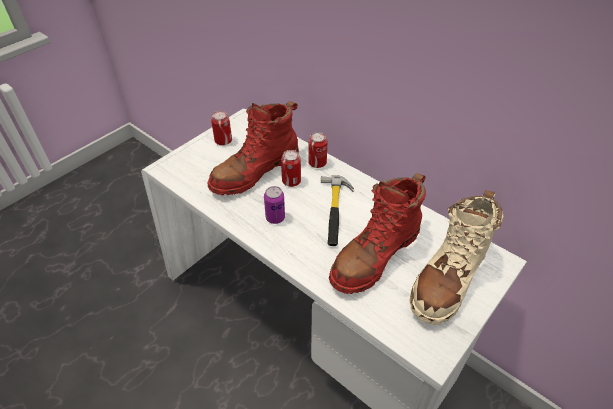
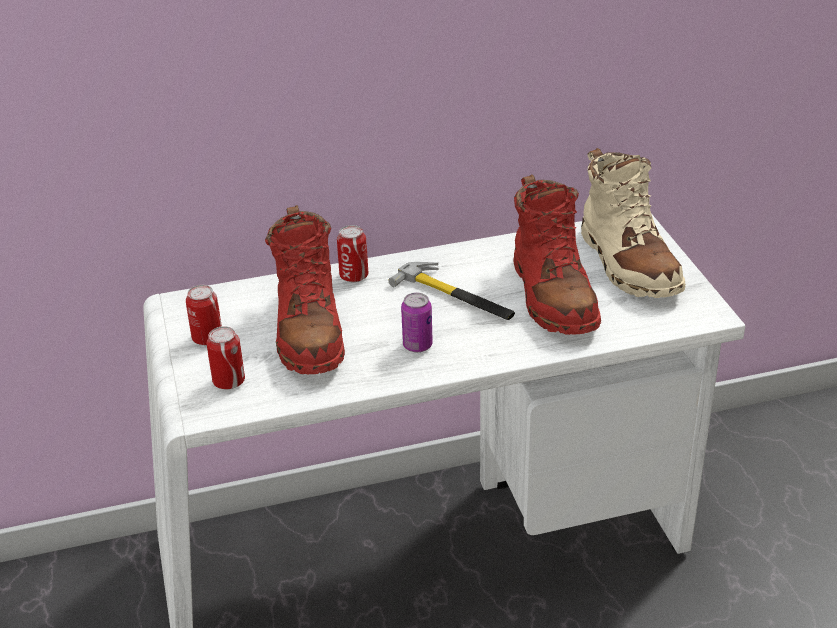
camera: 55 degrees left, 10 degrees down
(291, 181) = (364, 309): can -> can (229, 381)

